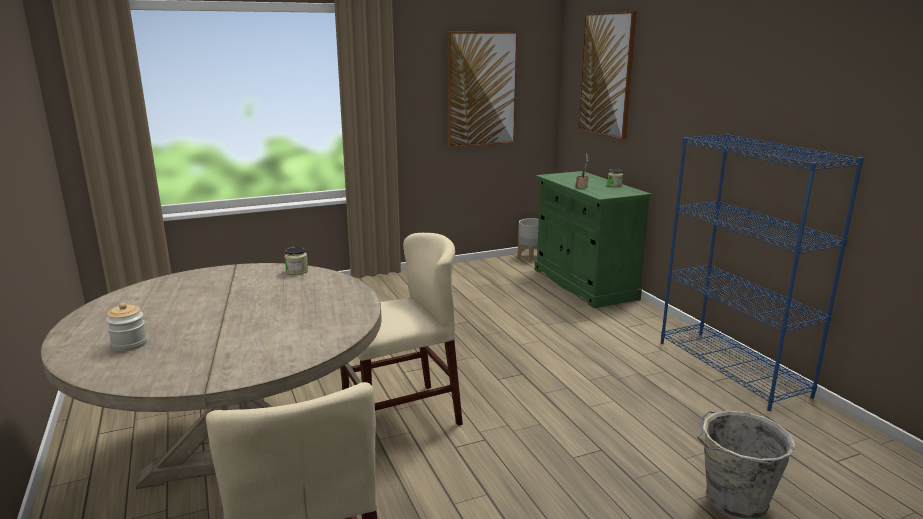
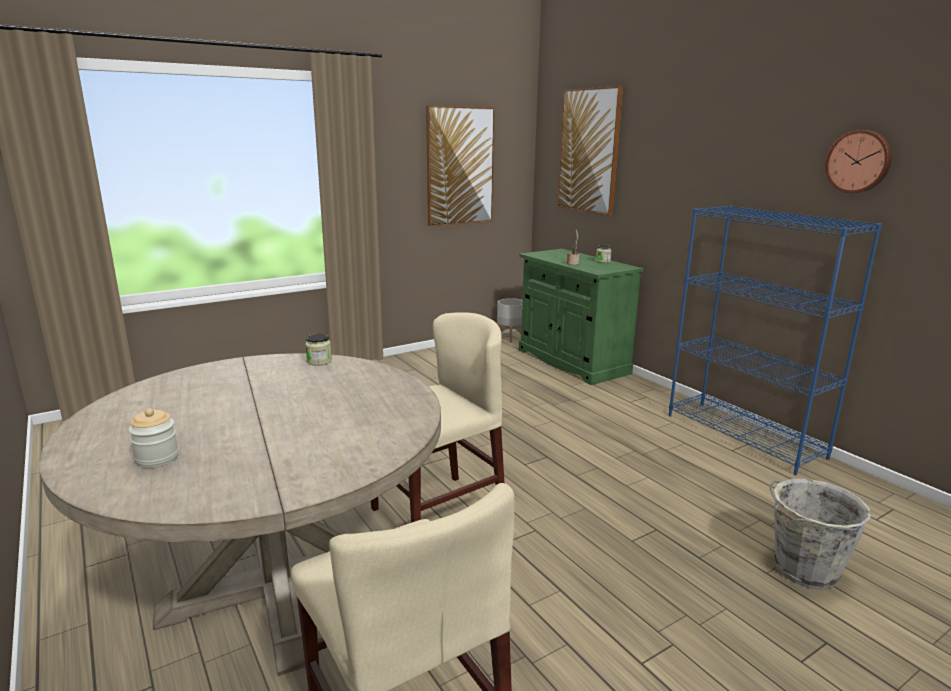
camera: 10 degrees left, 0 degrees up
(844, 93) = (859, 161): none -> wall clock

